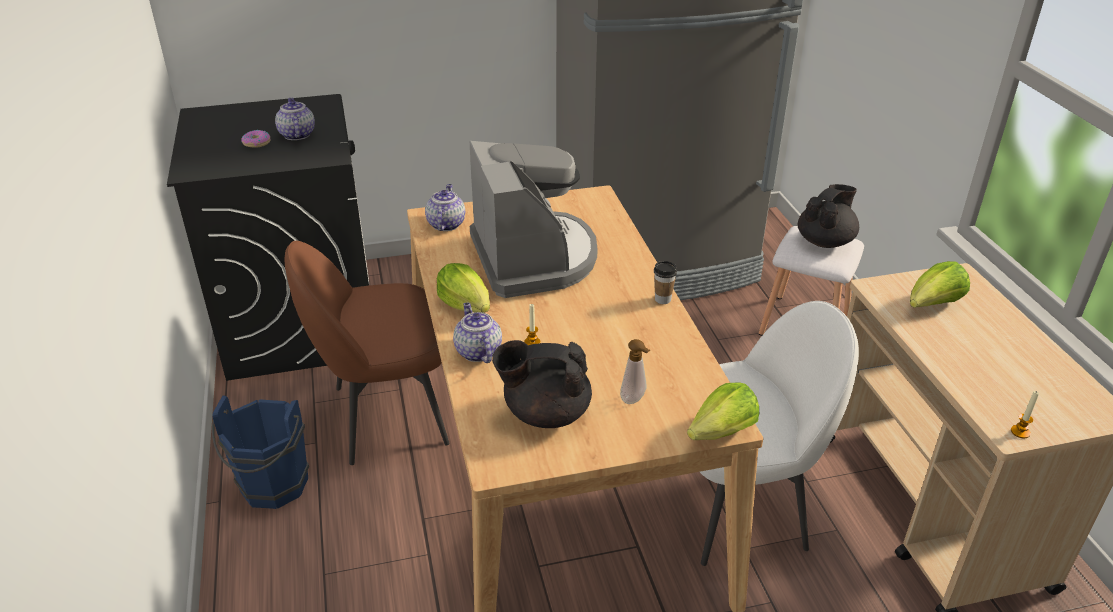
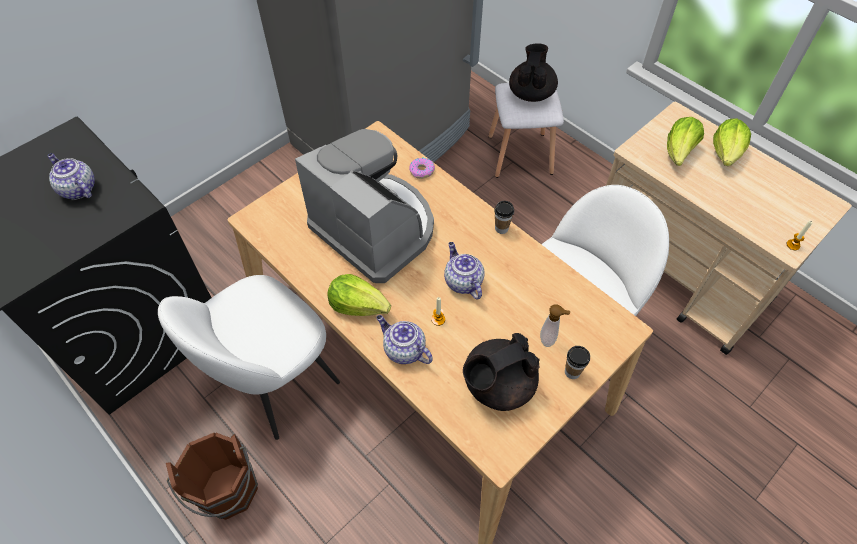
camera: 30 degrees left, 20 degrees up
(256, 143) = (45, 217): donut -> donut (422, 171)
(272, 489) = (230, 495): blue bucket -> brown bucket
(386, 416) = (272, 381): brown chair -> white chair
(445, 224) = (274, 222): teapot -> teapot (462, 281)
(635, 435) = (572, 372): none -> cup
(722, 432) = (625, 338): lettuce -> lettuce (726, 153)

